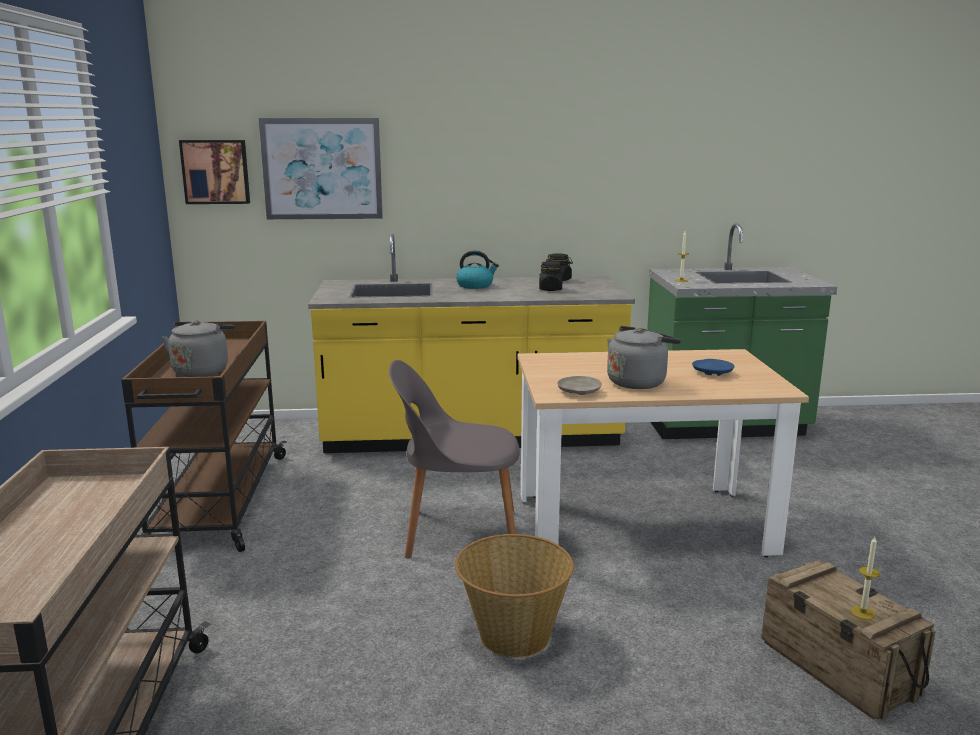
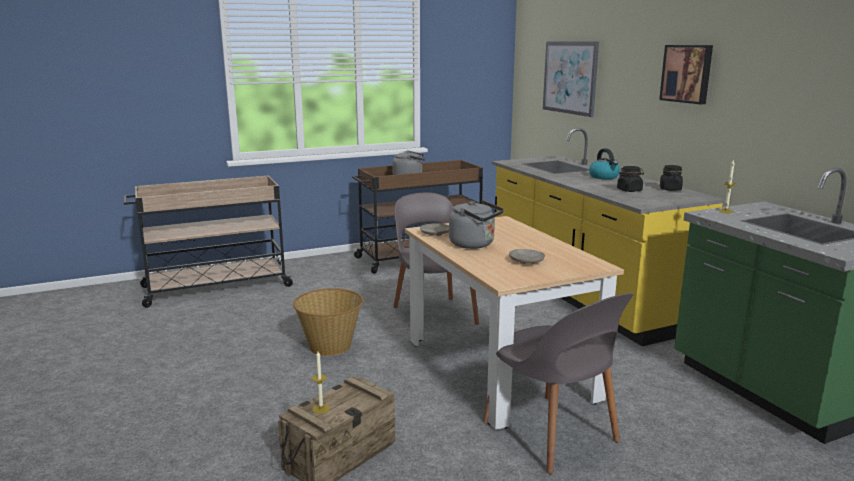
camera: 70 degrees right, 0 degrees up
(216, 171) = (529, 76): picture -> picture (687, 73)
(712, 372) = (527, 261): blue plate -> beige plate
(788, 529) = (552, 434): none -> grey chair

